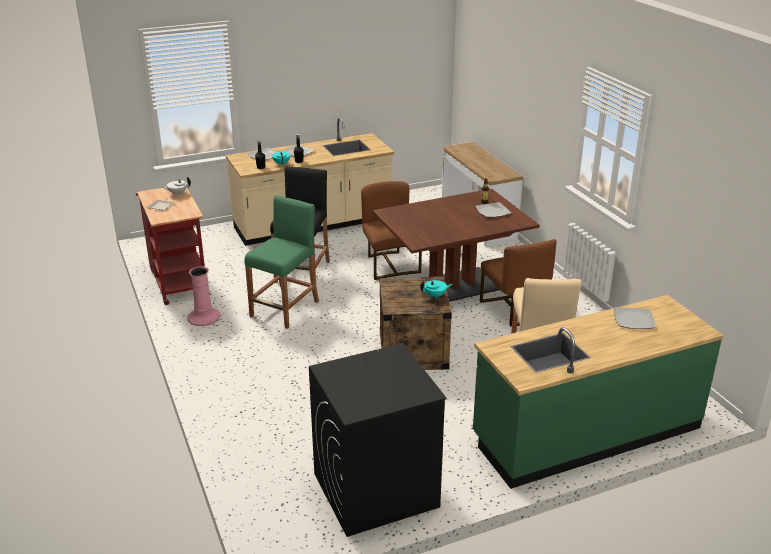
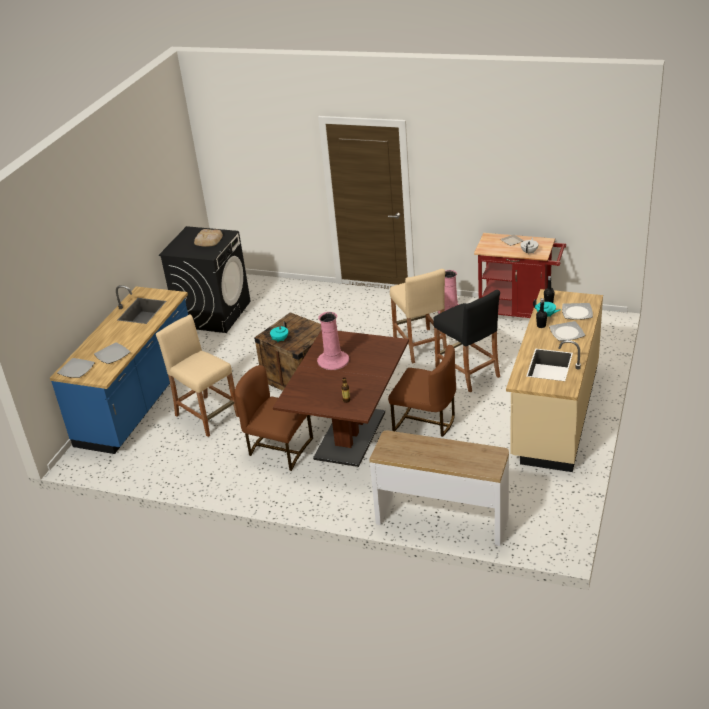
camera: 135 degrees right, 5 degrees up
(285, 309) = (420, 345): green stool -> beige stool
(362, 375) = (208, 240): none -> bread
(448, 226) = (333, 361): none -> pink vase
(493, 211) = (325, 395): plate -> plate (76, 369)
(586, 432) = (139, 400): green counter -> blue counter

